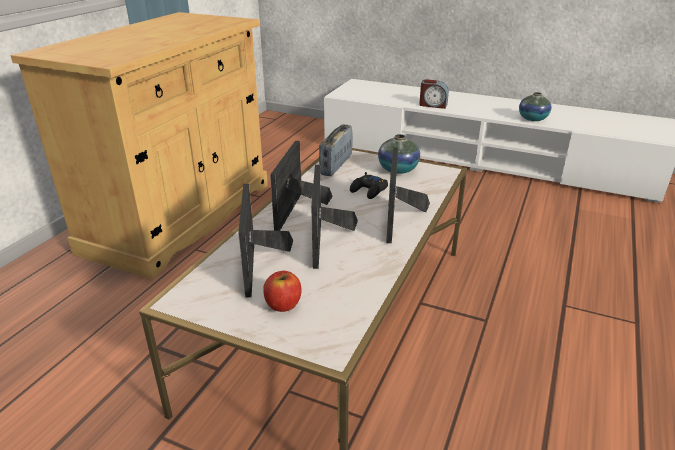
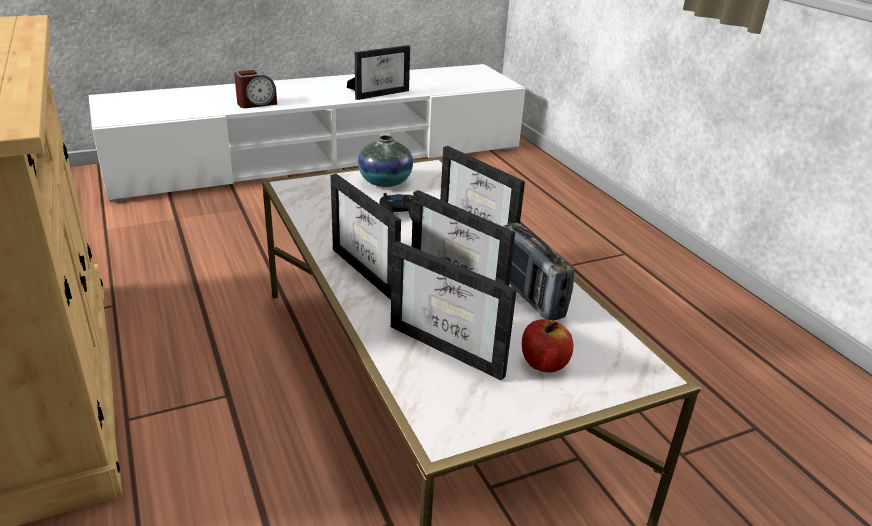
camera: 50 degrees left, 0 degrees up
(336, 165) = (313, 202): radio -> radio (529, 295)
(532, 119) = (380, 93): vase -> picture frame

